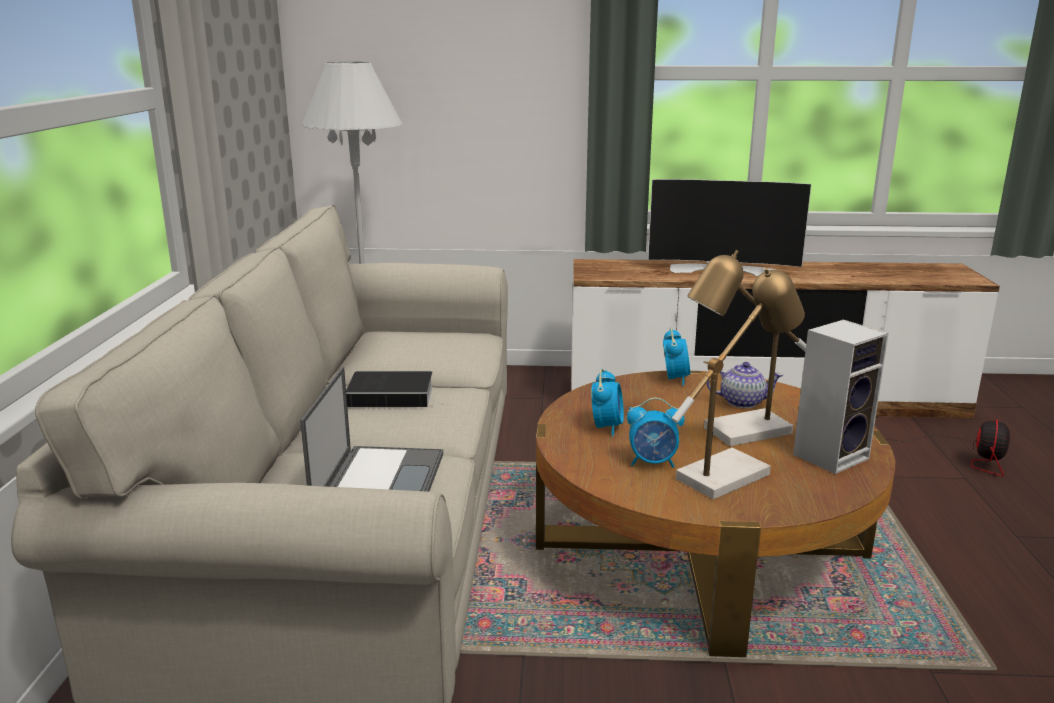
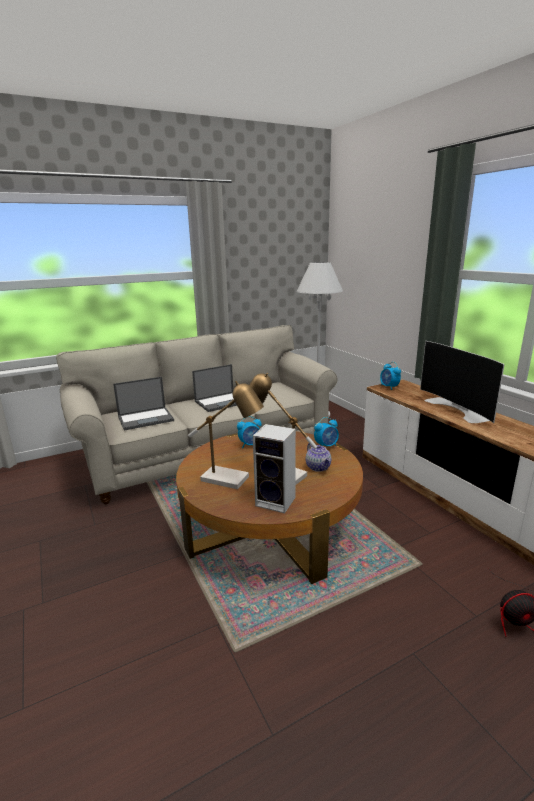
camera: 60 degrees right, 0 degrees up
(393, 395) = (221, 402): book -> laptop
(653, 462) = (224, 461): alarm clock -> alarm clock (389, 387)

